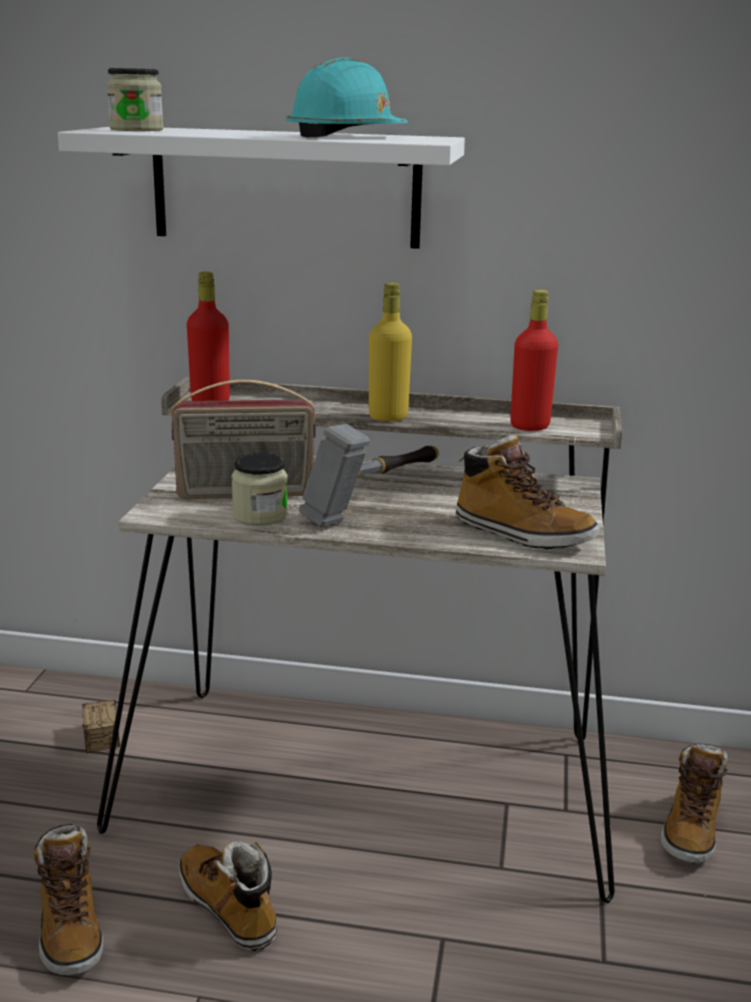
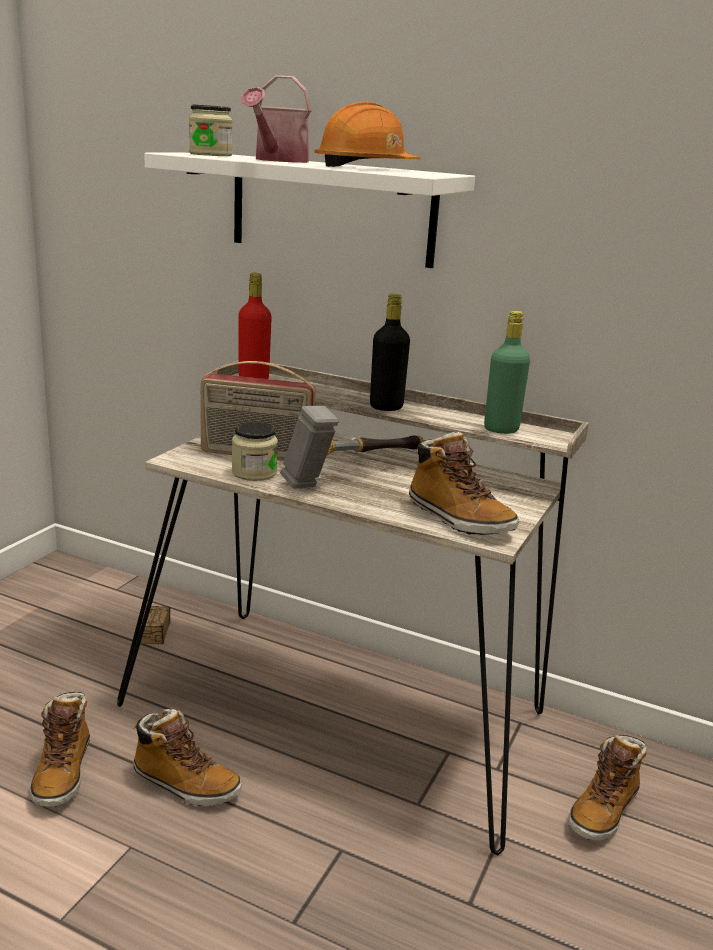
camera: 15 degrees right, 0 degrees up
(229, 908) = (185, 784): boot -> boot turned 135 degrees clockwise
(230, 132) = (278, 160): none -> watering can
(346, 136) = (365, 168): turquoise hard hat -> orange hard hat
(388, 417) = (386, 407): yellow bottle -> black bottle
(529, 426) = (501, 429): red bottle -> green bottle

